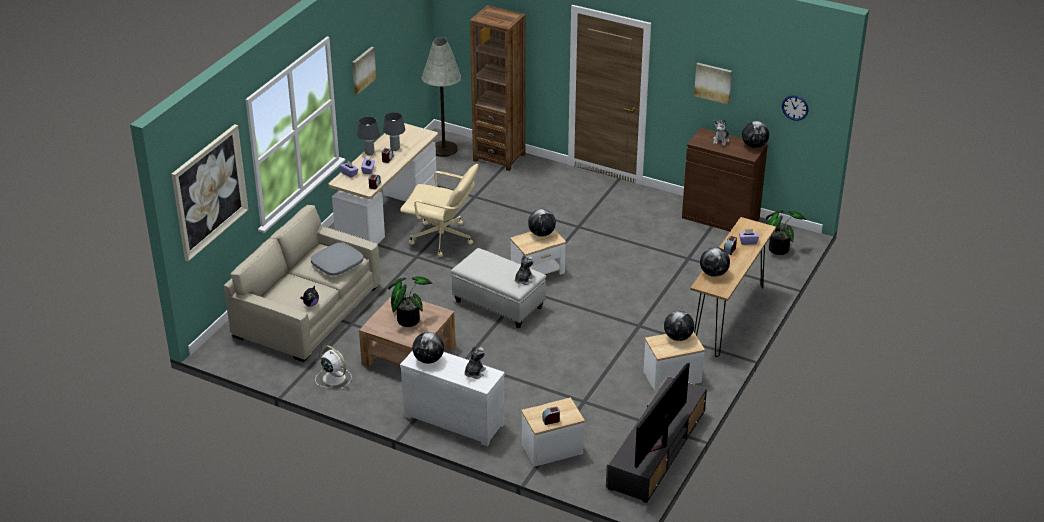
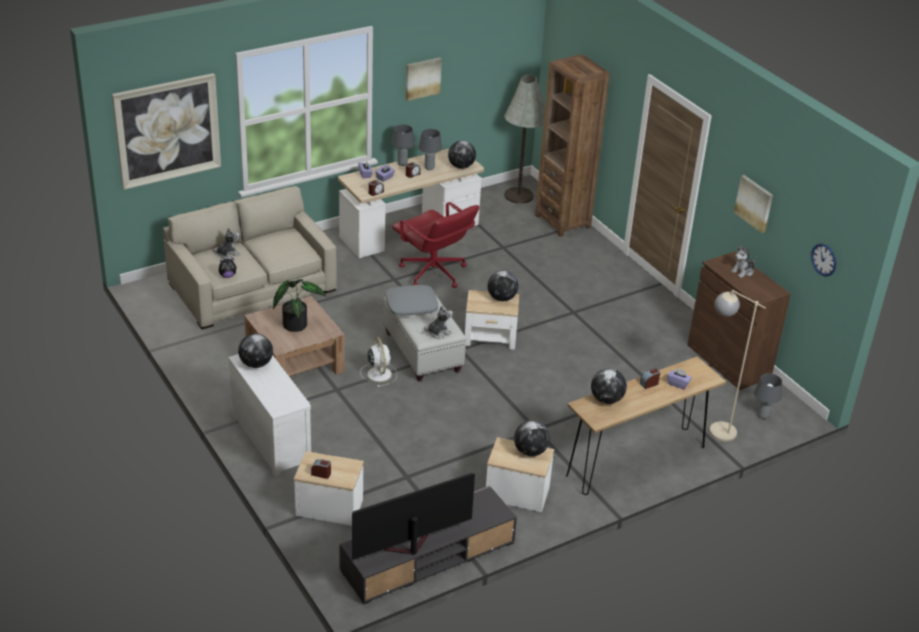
camera: 30 degrees right, 0 degrees up
(333, 378) = (210, 353): white fan -> white fan (379, 373)
(337, 264) = (287, 251): grey pillow -> grey pillow (411, 306)
(442, 239) = (433, 273): beige office chair -> red office chair
(474, 372) = (282, 394): plush toy -> plush toy (227, 254)
(754, 145) = (774, 289): globe -> globe (461, 166)
(756, 270) = (714, 427): none -> beige floor lamp
(778, 248) = (762, 415): potted plant -> grey table lamp

